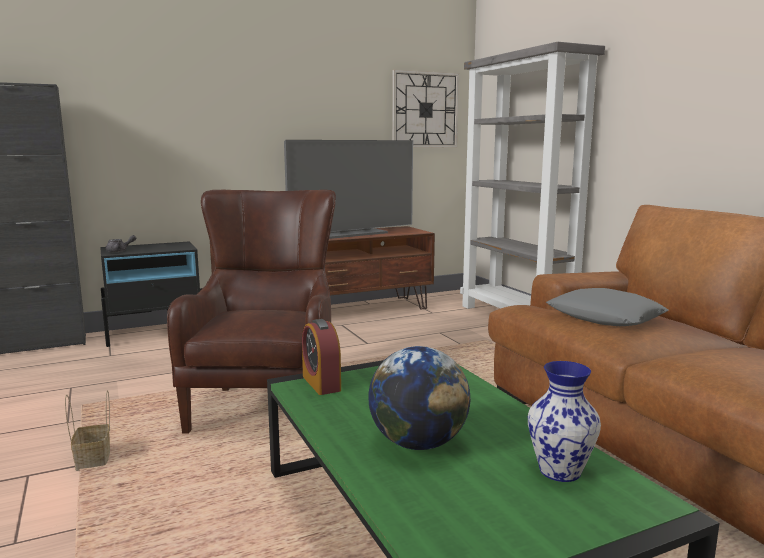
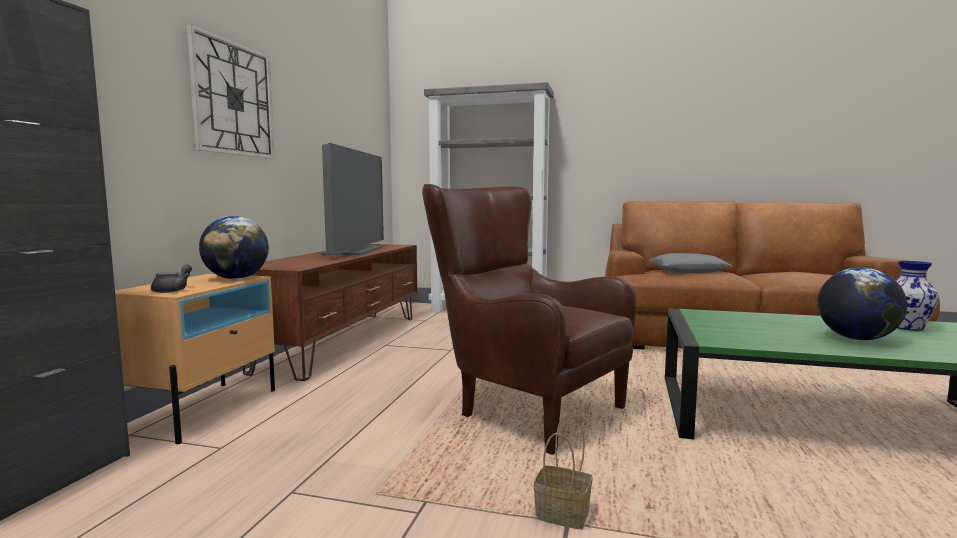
camera: 50 degrees left, 5 degrees down
(156, 333) = (204, 410): black nightstand -> beige nightstand
(175, 248) = (236, 278): none -> globe
(321, 383) = (714, 336): alarm clock -> none
(425, 110) = (369, 130): wall clock -> wall clock (233, 99)

